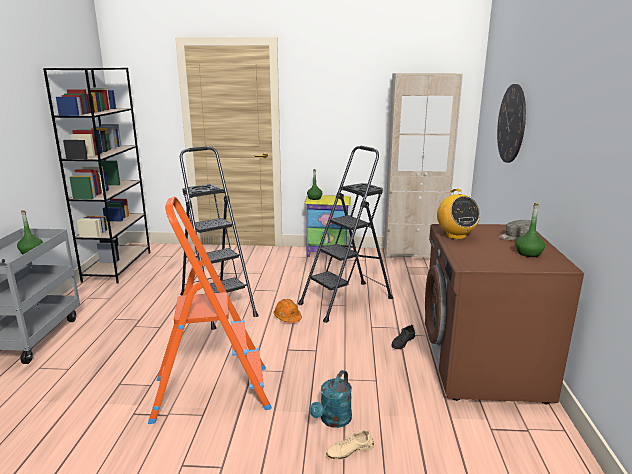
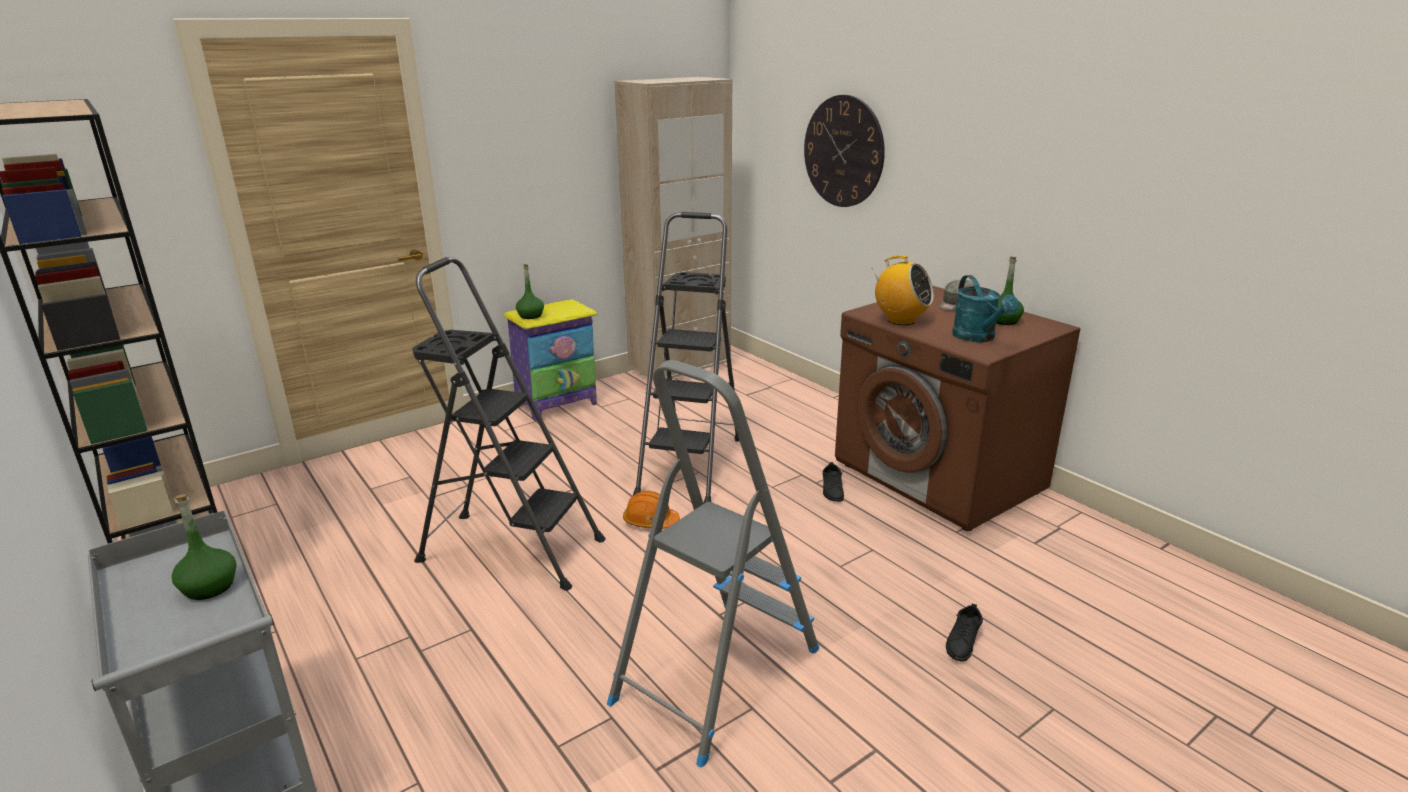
camera: 40 degrees left, 5 degrees up
(213, 393) = (719, 673): orange step ladder -> grey step ladder
(333, 421) = (901, 620): turquoise watering can -> turquoise watering can (978, 338)
(349, 450) = (963, 641): beige shoe -> black shoe

